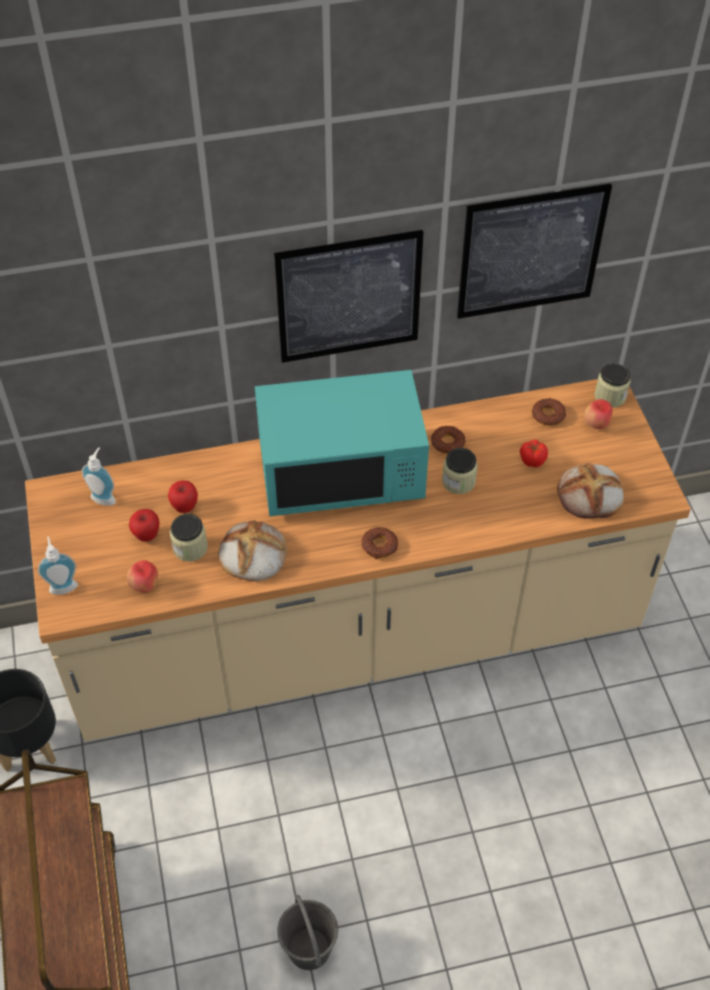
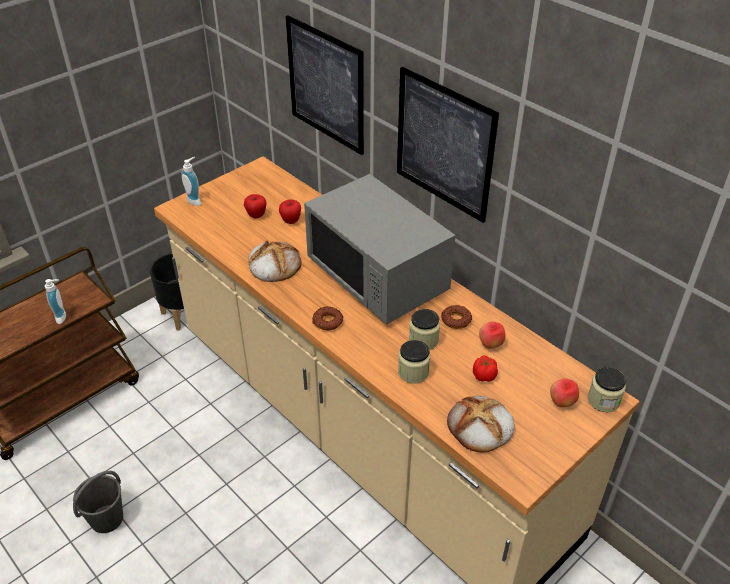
camera: 60 degrees right, 10 degrees down
(104, 497) = (273, 188): soap dispenser -> soap dispenser (63, 317)
(145, 586) = (216, 231): apple -> apple (490, 345)
(190, 548) = (259, 236): jar -> jar (413, 372)
(341, 473) = (378, 277): turquoise microwave -> grey microwave
(530, 252) = (580, 198): picture -> picture (326, 85)
(548, 415) = (541, 367): donut -> none

